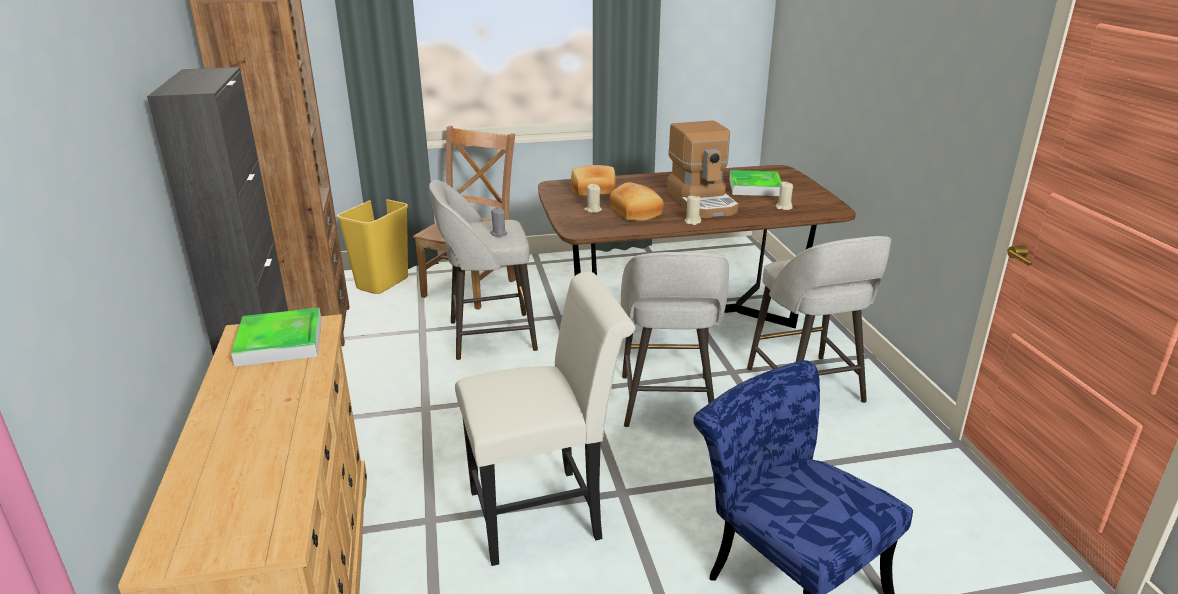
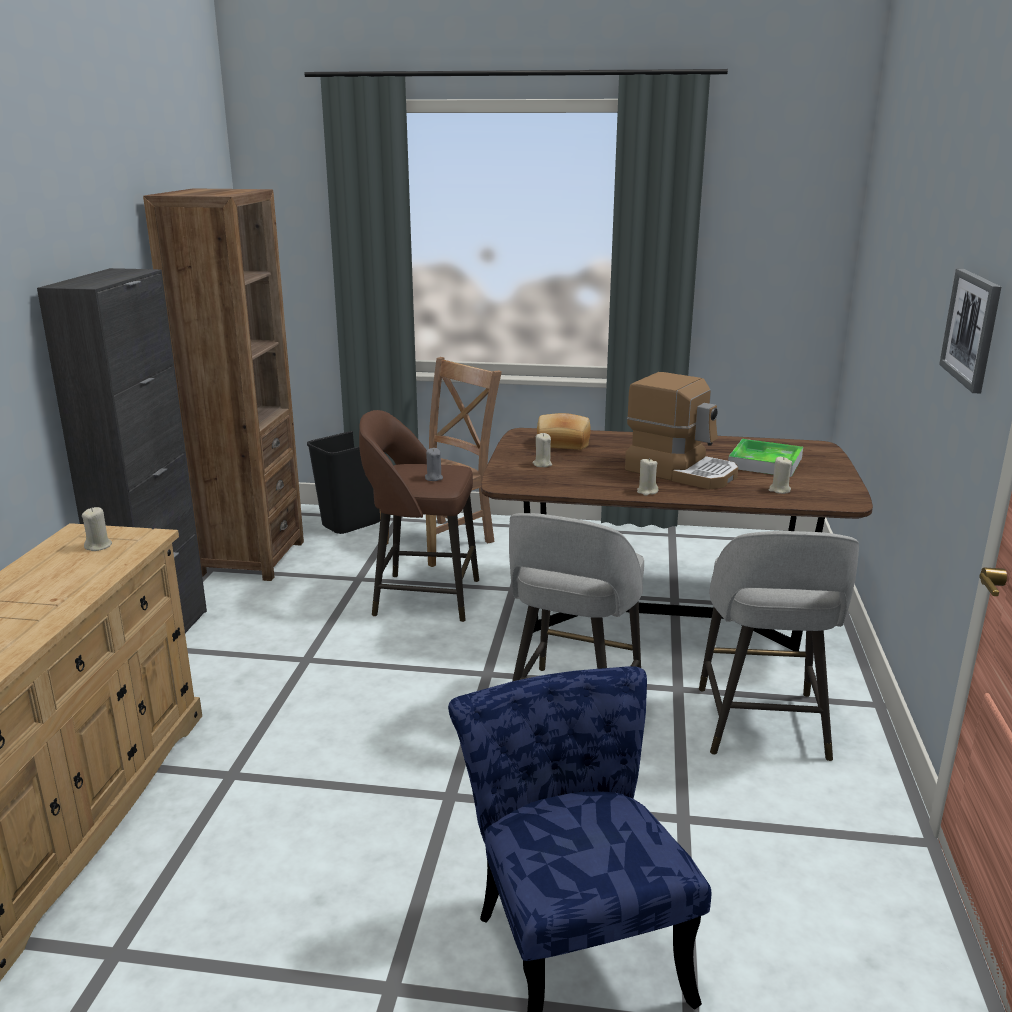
camera: 20 degrees right, 5 degrees down
(280, 342) = (98, 546): tray -> beige candle
(383, 284) = (352, 525): yellow trash can -> black trash can
(489, 336) = (423, 597): grey stool -> brown stool
(545, 512) = (351, 797): white chair -> none
(637, 212) = (591, 473): bread -> none
(702, 202) = (681, 471): coffee machine -> coffee machine turned 60 degrees counterclockwise
(957, 72) = (972, 328): none -> picture

